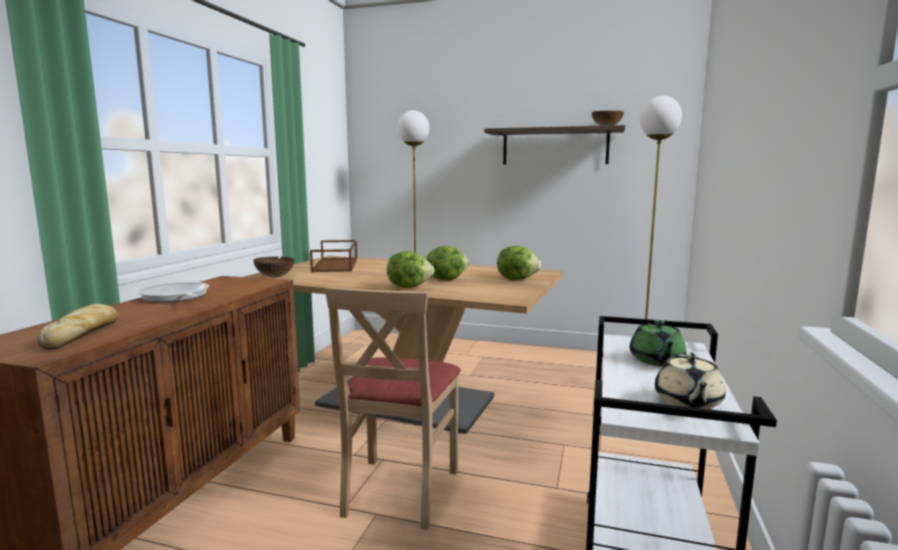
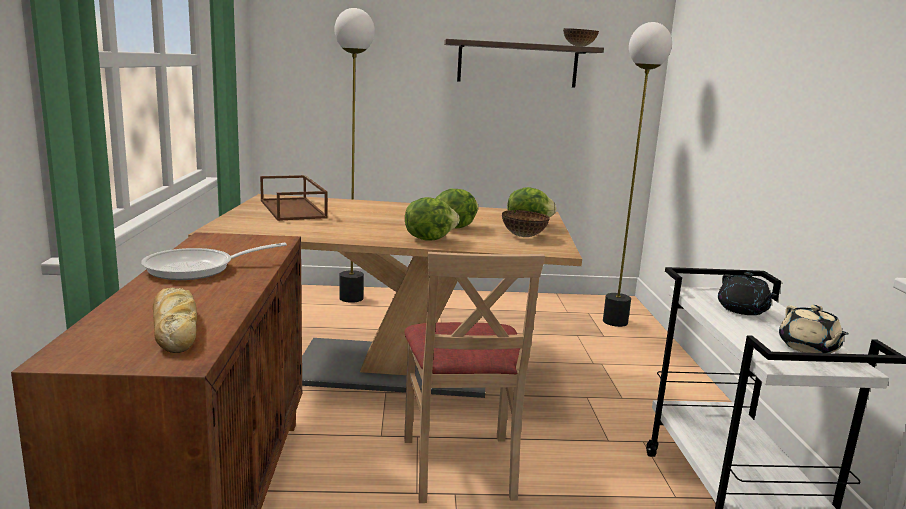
camera: 20 degrees left, 5 degrees up
(176, 298) = (197, 269): frying pan -> frying pan turned 60 degrees counterclockwise
(275, 277) = (243, 229): bowl -> bowl (524, 236)
(656, 360) = (743, 310): green teapot -> black teapot

